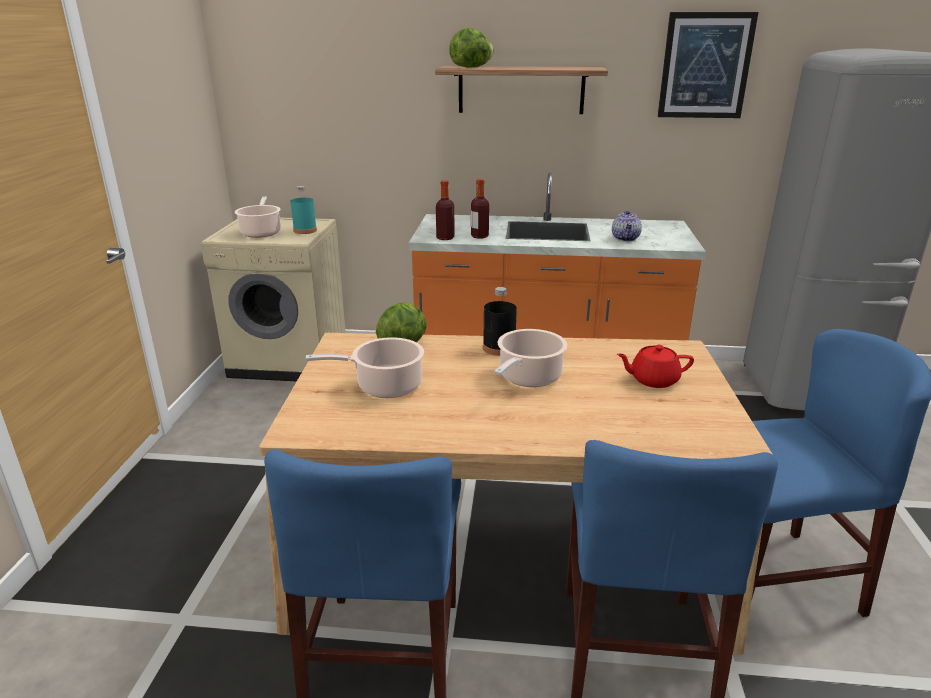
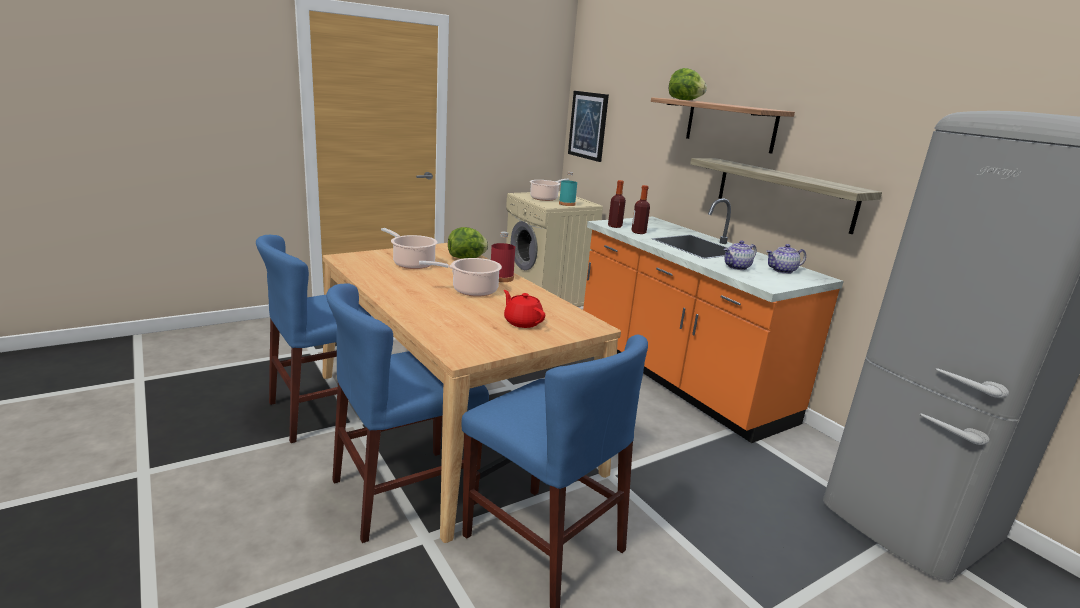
camera: 50 degrees right, 5 degrees down
(499, 348) = (501, 278): black bottle -> red bottle
(604, 153) = (783, 193): none -> shelf
(646, 228) = (782, 271): none -> teapot
(705, 66) = (889, 120): picture -> picture (588, 125)

